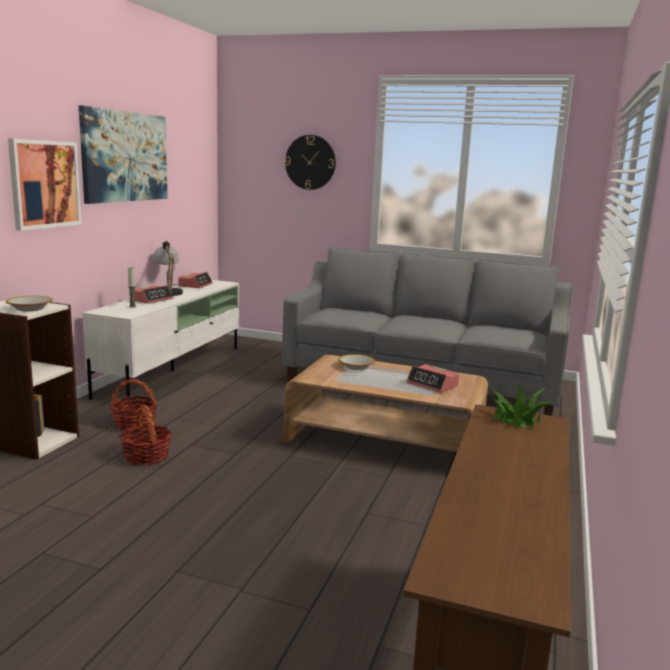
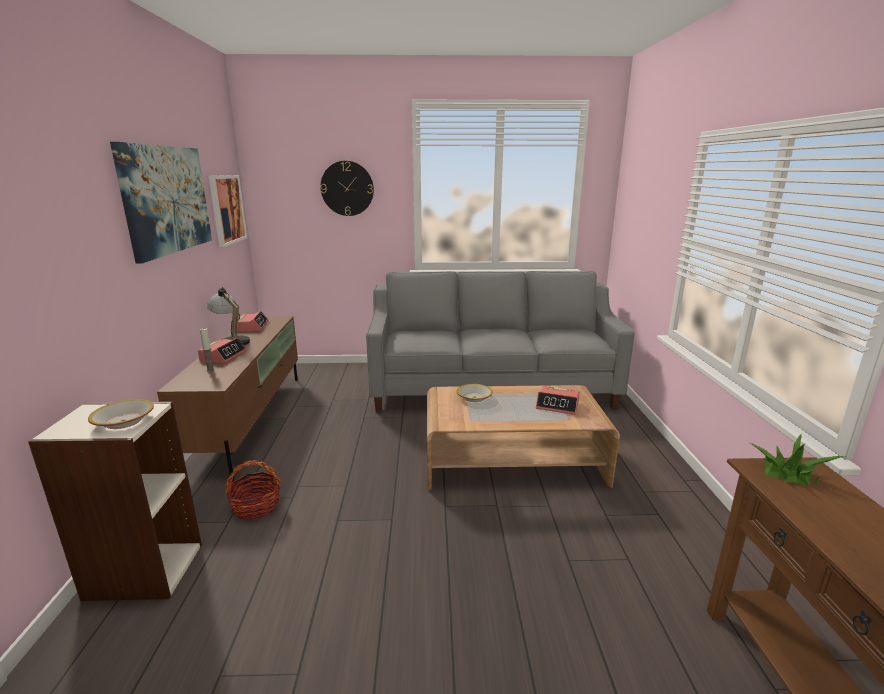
camera: 20 degrees left, 5 degrees up
(44, 184) = (89, 249): picture -> picture (227, 209)
(146, 456) = (300, 551): basket -> none
(173, 370) = (251, 420): white tv stand -> brown tv stand

